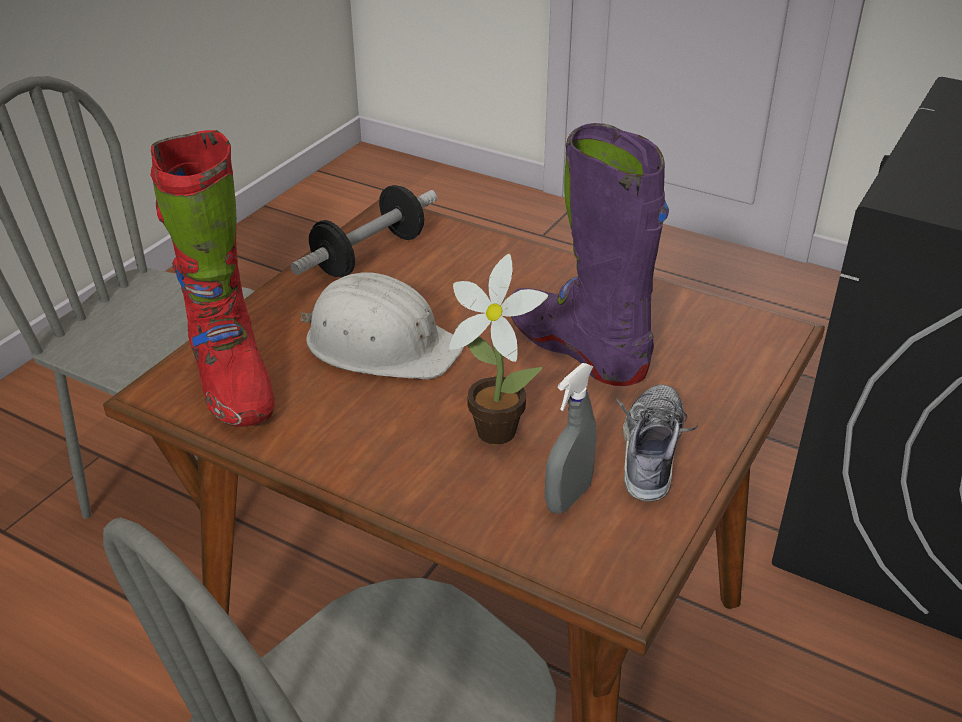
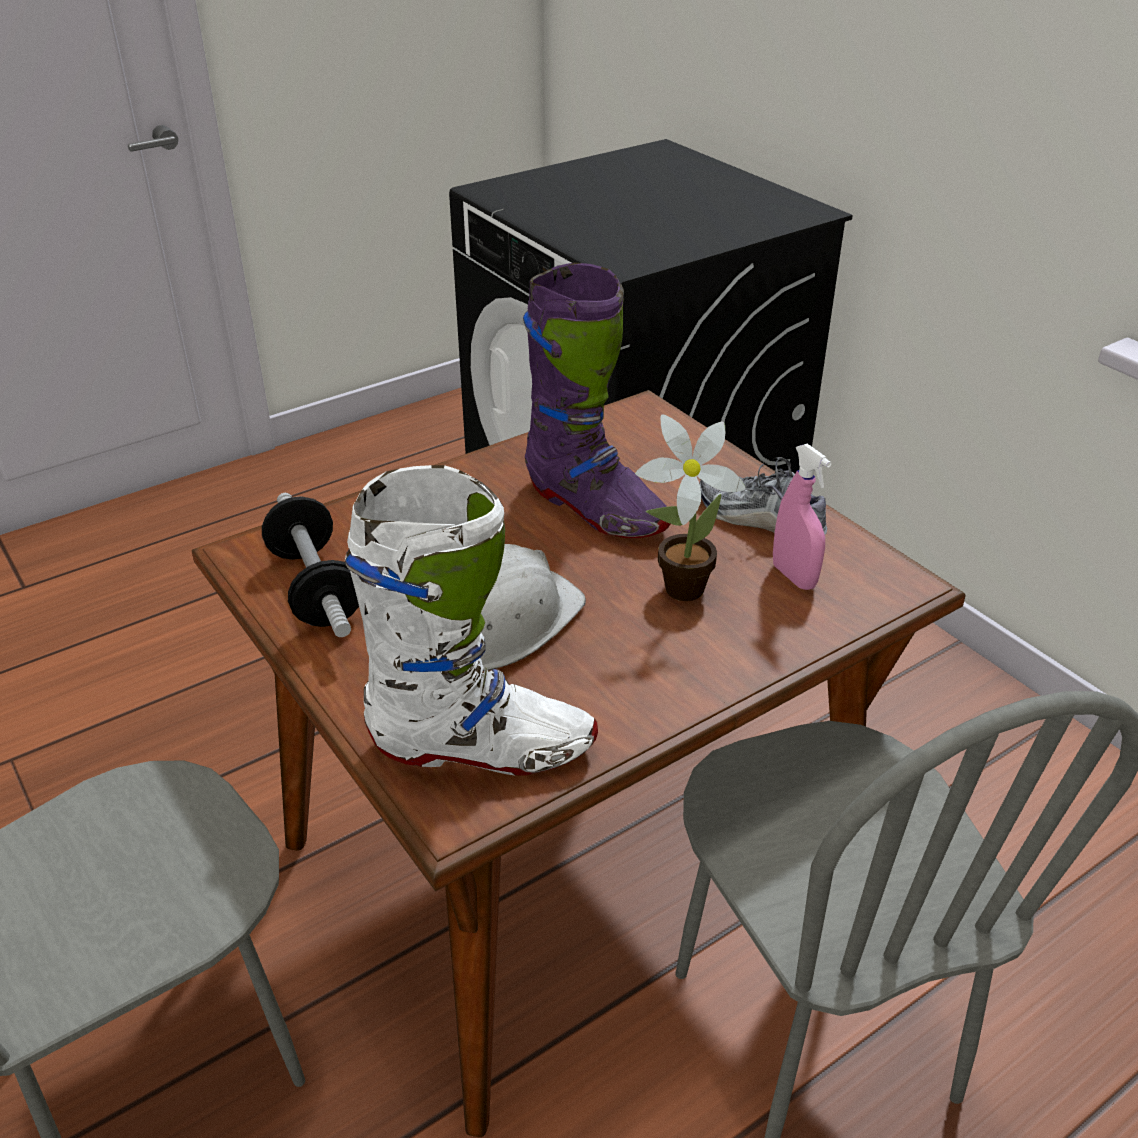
camera: 65 degrees left, 0 degrees up
(232, 382) = (482, 749): red boot -> white boot
(568, 497) = (794, 577): grey spray bottle -> pink spray bottle
(578, 349) = (594, 509): purple boot -> purple boot turned 120 degrees counterclockwise

